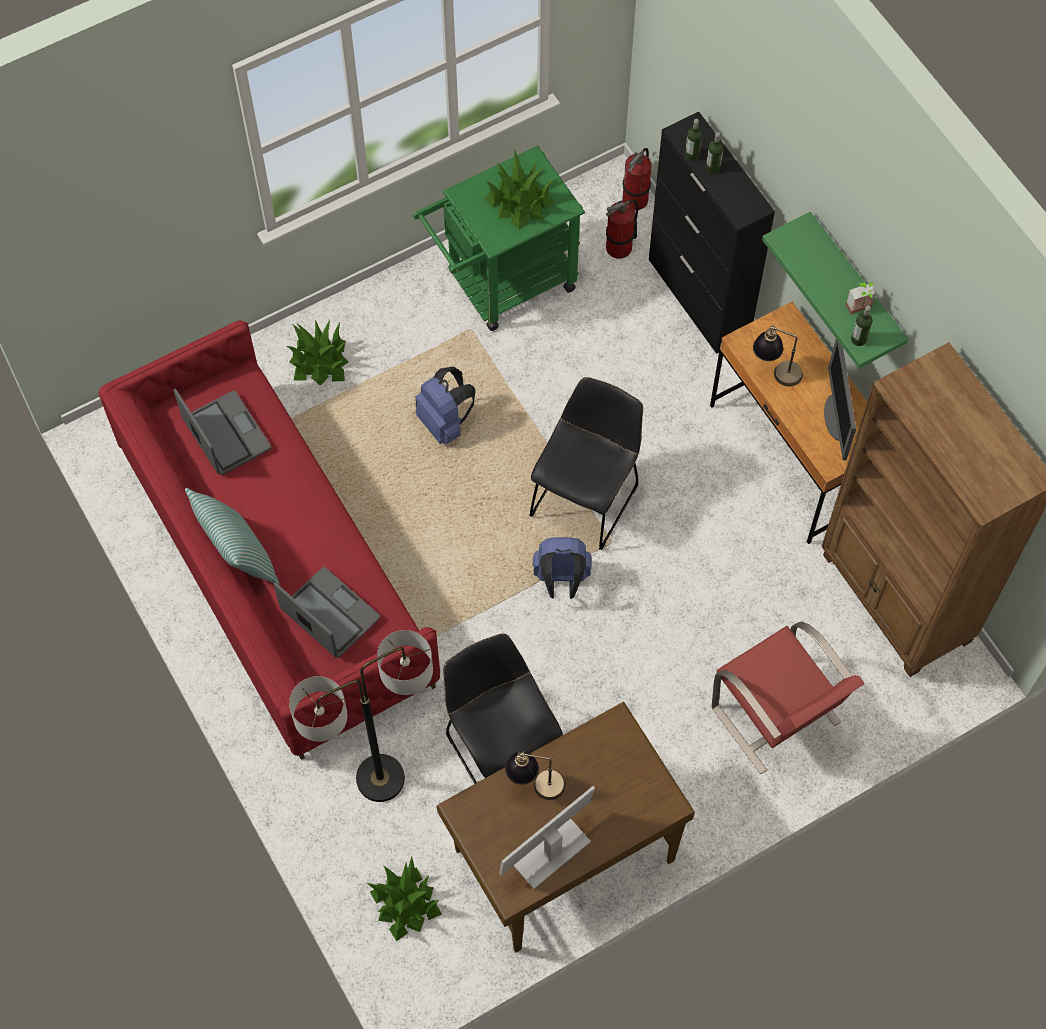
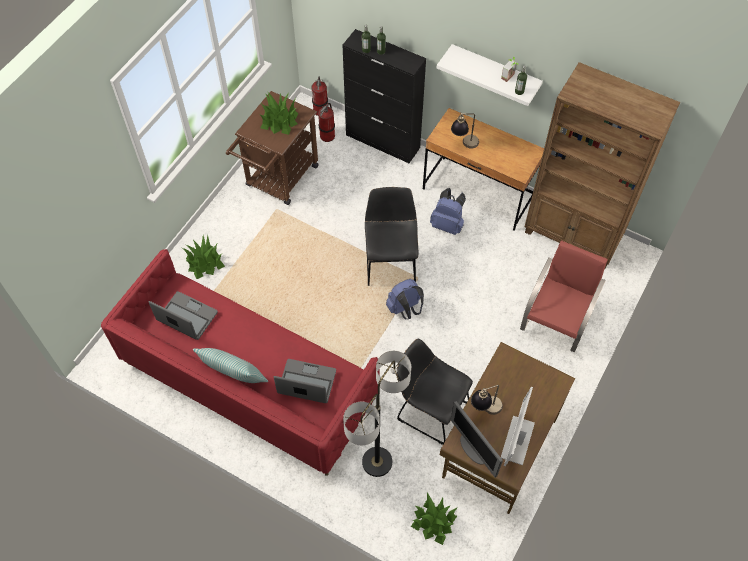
camera: 30 degrees left, 5 degrees down
(445, 422) = (293, 261): blue backpack -> blue backpack (447, 224)
(502, 284) = (279, 180): green cart -> brown cart
(776, 717) = (556, 321): red chair -> red chair turned 90 degrees counterclockwise
(836, 418) = (508, 151): monitor -> monitor (473, 449)
(855, 286) = (495, 71): green shelf -> white shelf

